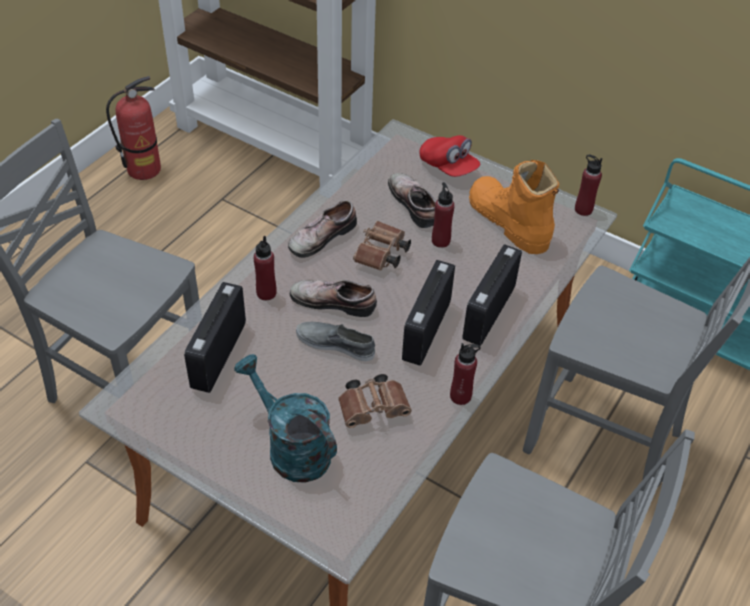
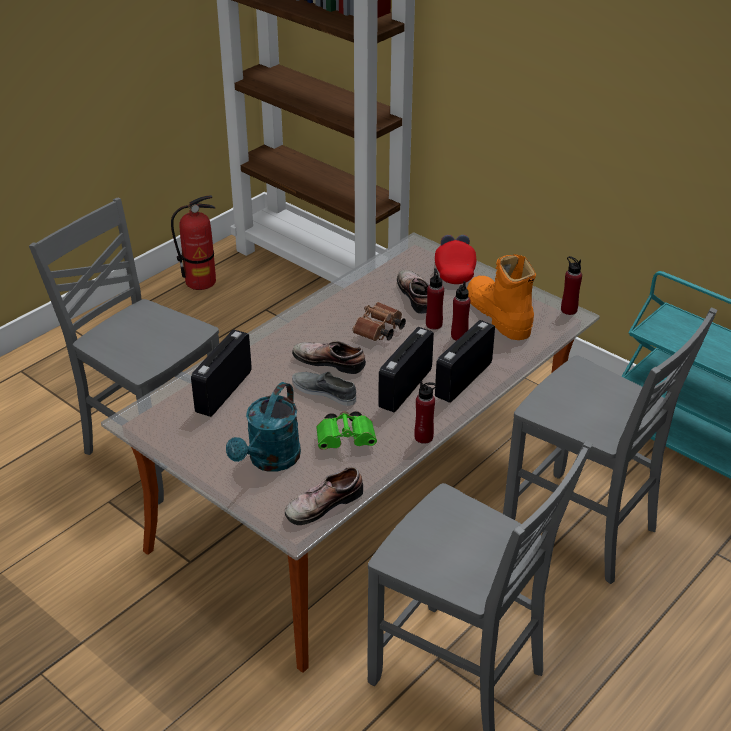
camera: 10 degrees right, 10 degrees down
(266, 293) = (273, 351): red bottle -> red bottle (459, 336)
(291, 448) = (270, 461): turquoise watering can -> turquoise watering can turned 120 degrees counterclockwise
(320, 236) = (329, 314): shoe -> shoe (322, 503)
(375, 409) = (347, 440): brown binoculars -> green binoculars
(448, 167) = (454, 270): red cap -> red cap turned 150 degrees counterclockwise

